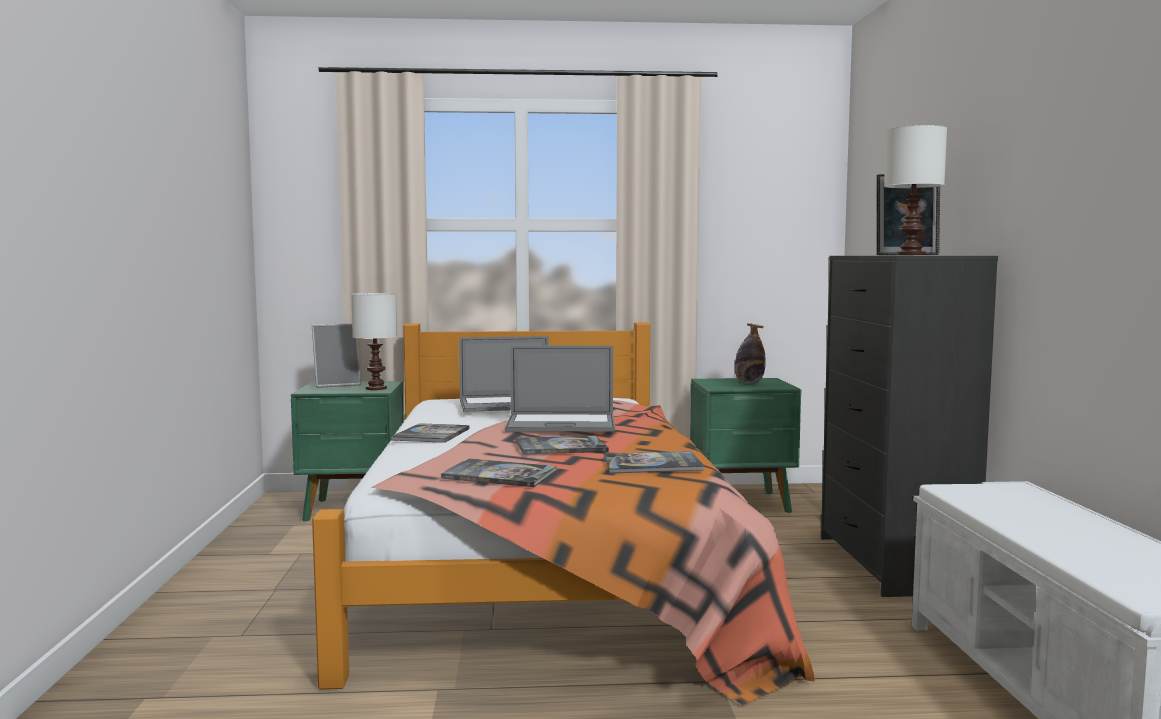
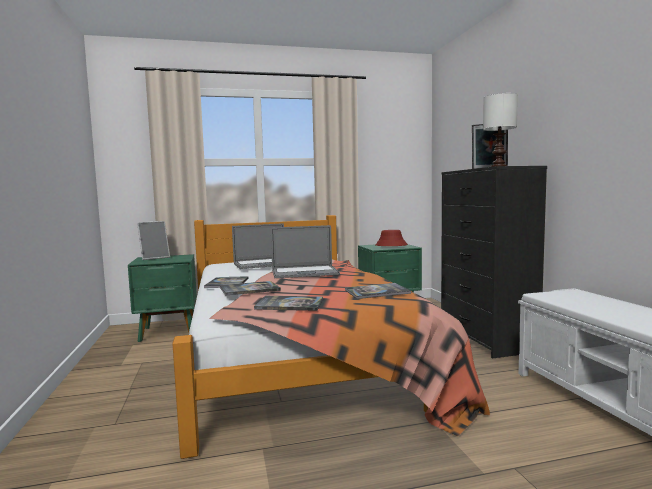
camera: 10 degrees left, 0 degrees up
(377, 388) = (181, 258): white table lamp -> none
(560, 447) = (314, 285): book -> book (249, 289)
(749, 382) = (391, 245): bottle -> red hat

